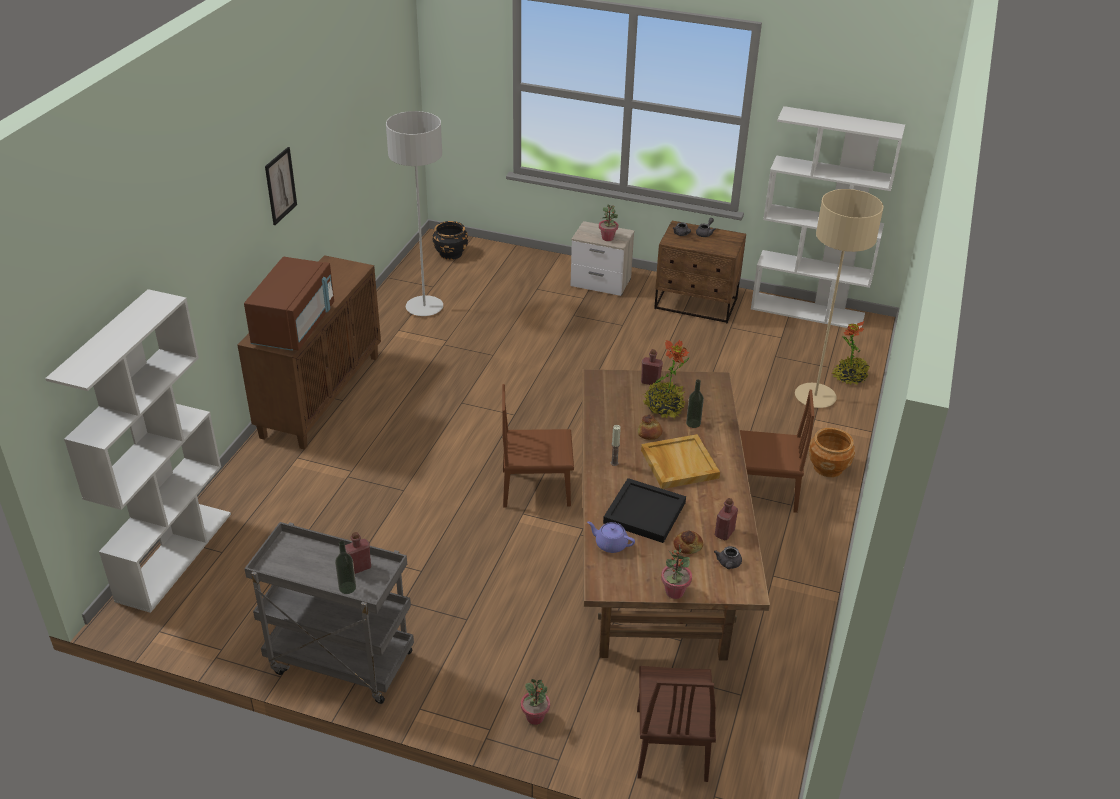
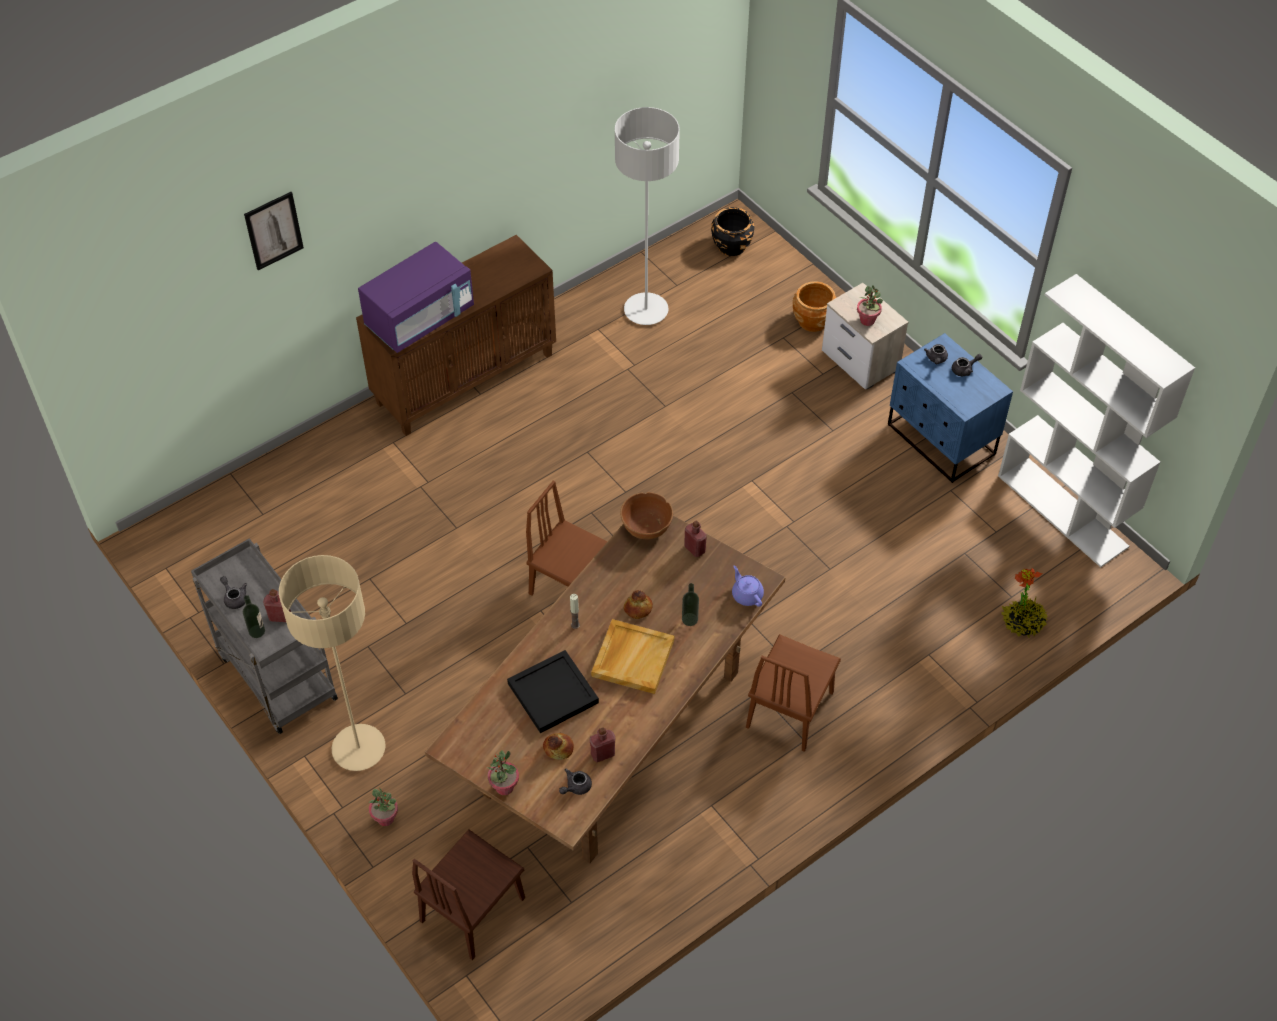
camera: 35 degrees right, 15 degrees up
(174, 555) = (225, 497): white bookcase -> none
(280, 186) = (454, 168): picture -> picture (273, 230)
(294, 326) = (420, 318): brown microwave -> purple microwave
(302, 573) = (234, 597): none -> grey teapot
(602, 383) = (646, 527): none -> brown bowl
(610, 544) = (494, 709): purple teapot -> purple teapot (746, 595)
(664, 407) = (679, 586): potted plant -> none
(696, 304) = (940, 440): brown nightstand -> blue nightstand
(762, 491) = (790, 709): brown chair -> brown chair turned 75 degrees clockwise
(815, 397) = (956, 627): beige floor lamp -> beige floor lamp (359, 749)
(828, 467) = (885, 719): brown planter -> brown planter (813, 321)

